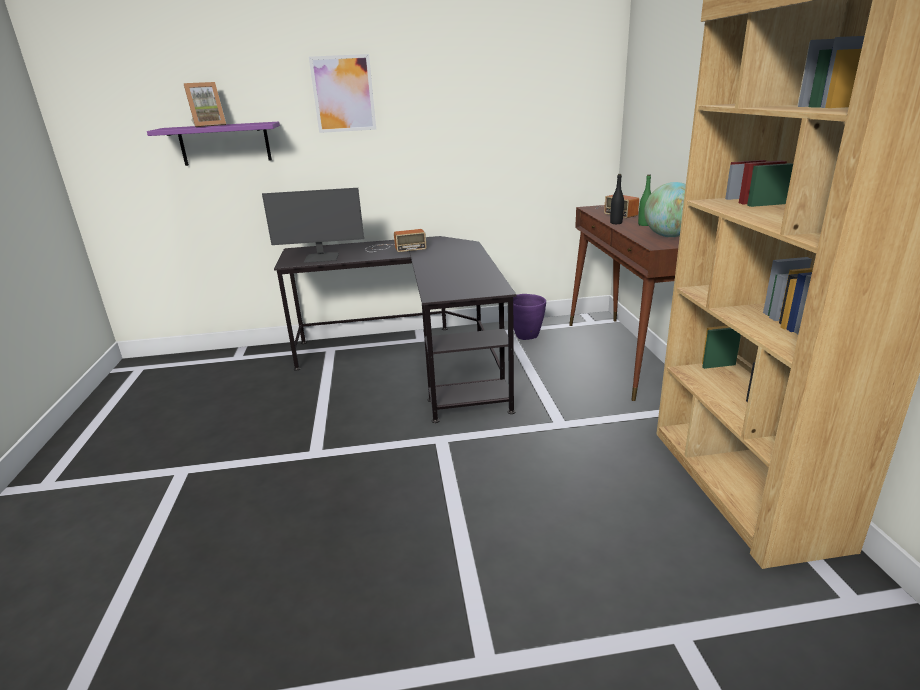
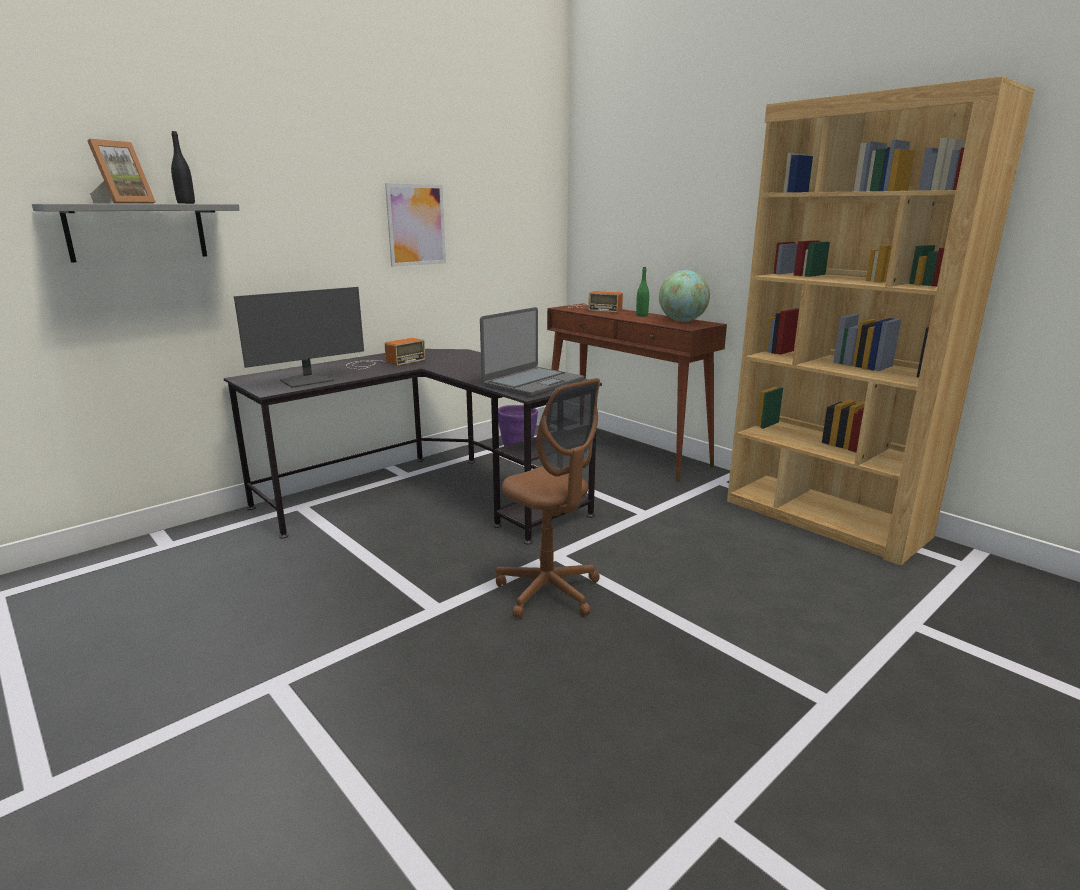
camera: 35 degrees left, 5 degrees down
(225, 144) = (137, 232): purple shelf -> grey shelf
(343, 94) = (302, 174): picture -> picture (416, 225)
(398, 468) = (548, 592): none -> brown office chair
(459, 285) = (532, 383): none -> laptop
(616, 223) = (615, 316): black bottle -> black bottle (186, 203)

